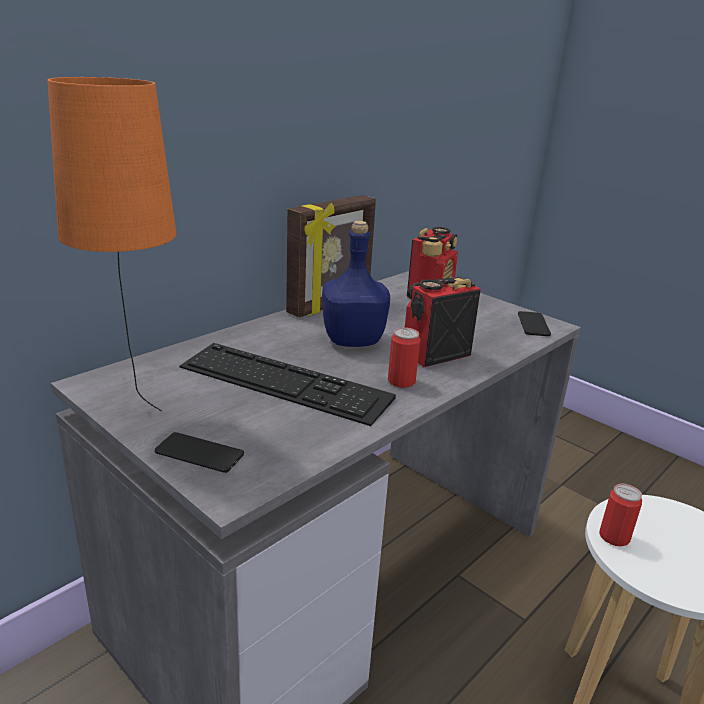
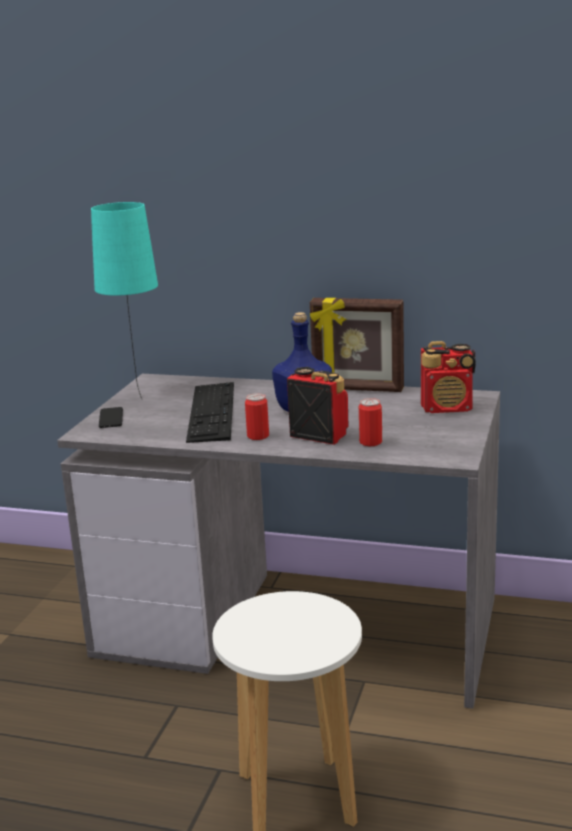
camera: 65 degrees right, 5 degrees down
(136, 409) = (137, 395): orange table lamp -> turquoise table lamp
(533, 324) = (445, 452): phone -> none
(614, 537) = (272, 603): can -> can (370, 442)

